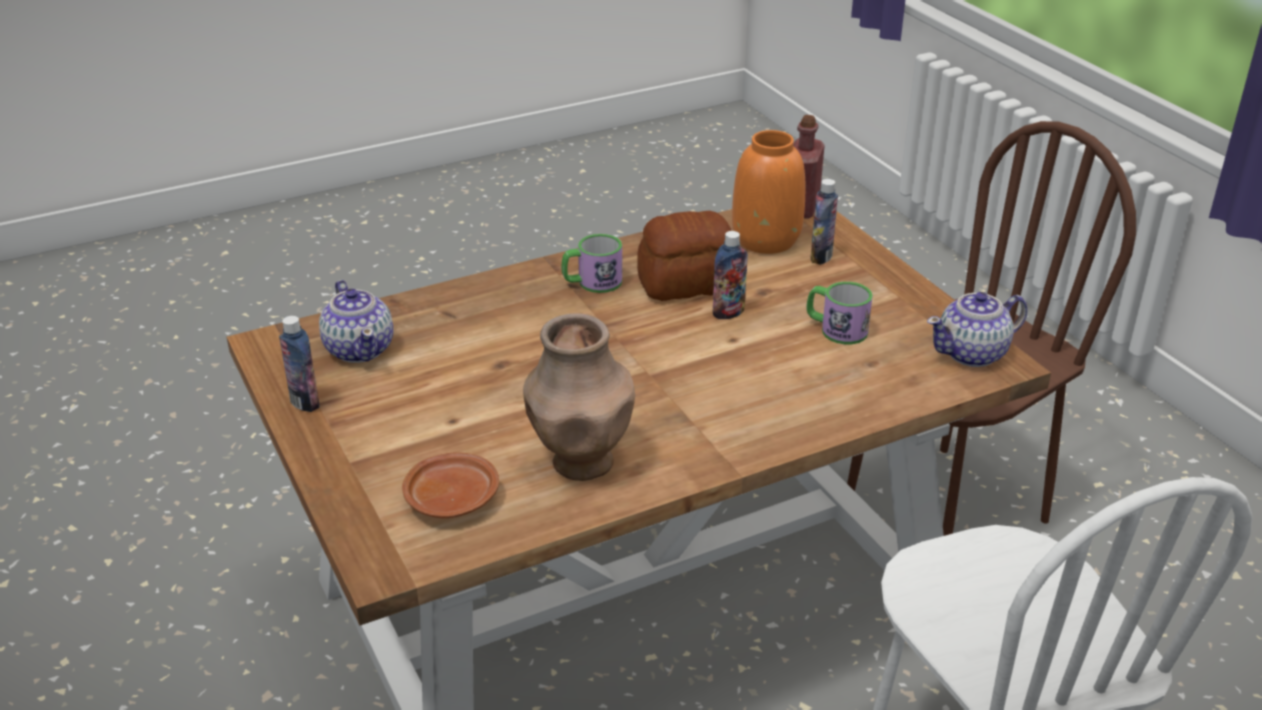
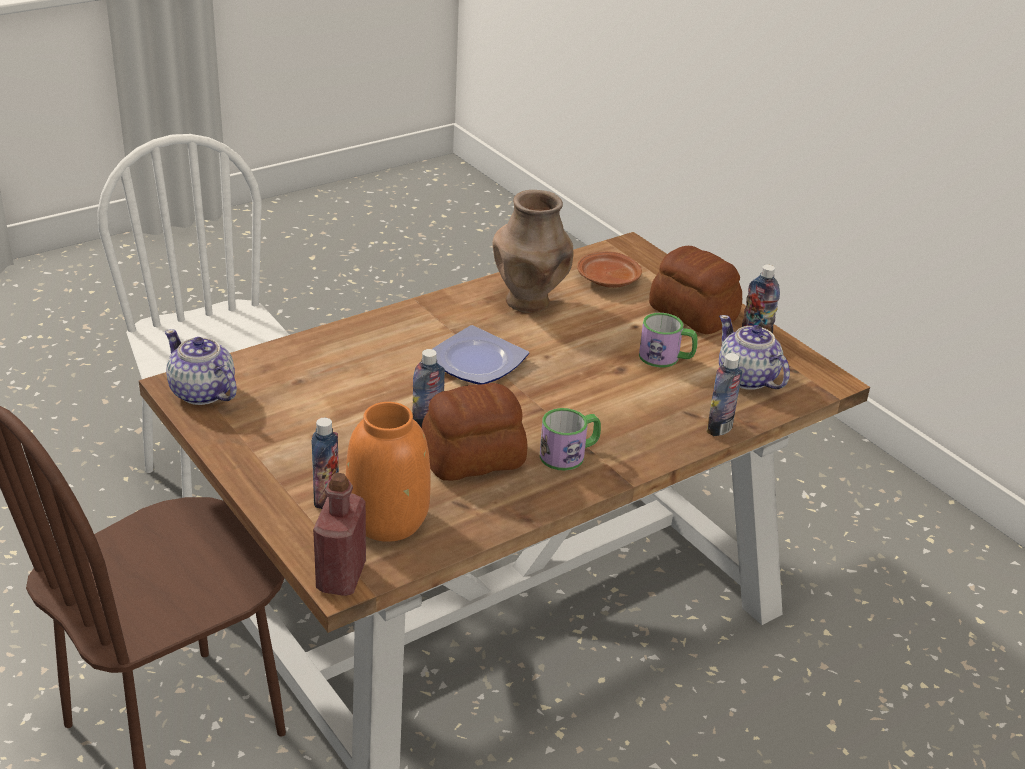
camera: 170 degrees right, 0 degrees up
(365, 436) = (693, 314): none -> bread
(429, 299) = (719, 428): none -> bottle
(667, 377) = (476, 363): none -> plate
(836, 329) = (324, 412): mug -> mug (666, 358)
(973, 353) = (202, 393): teapot -> teapot turned 105 degrees counterclockwise

